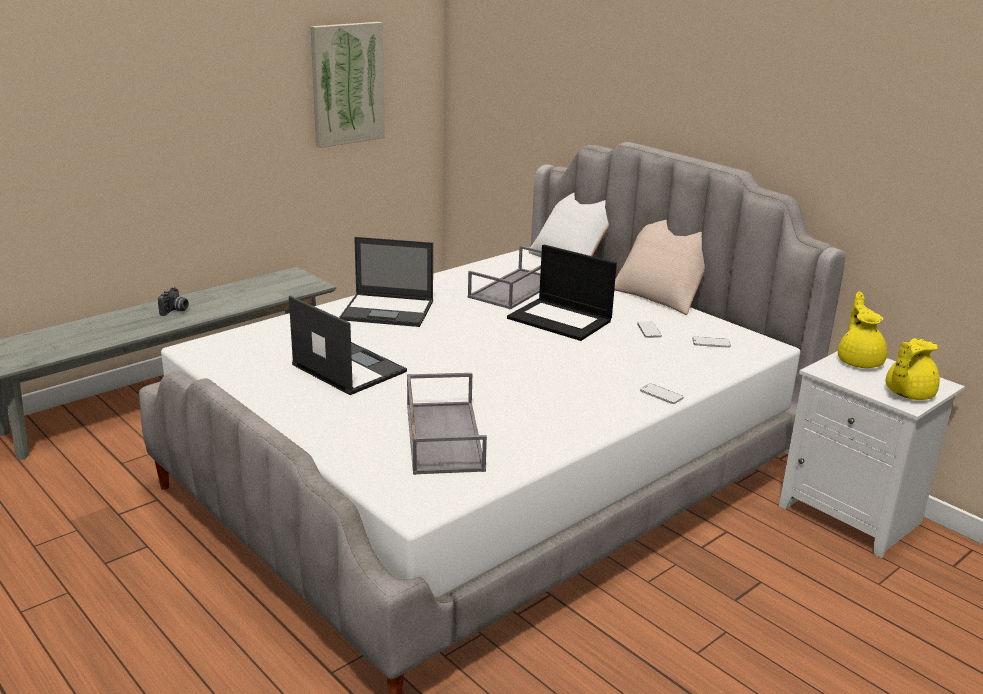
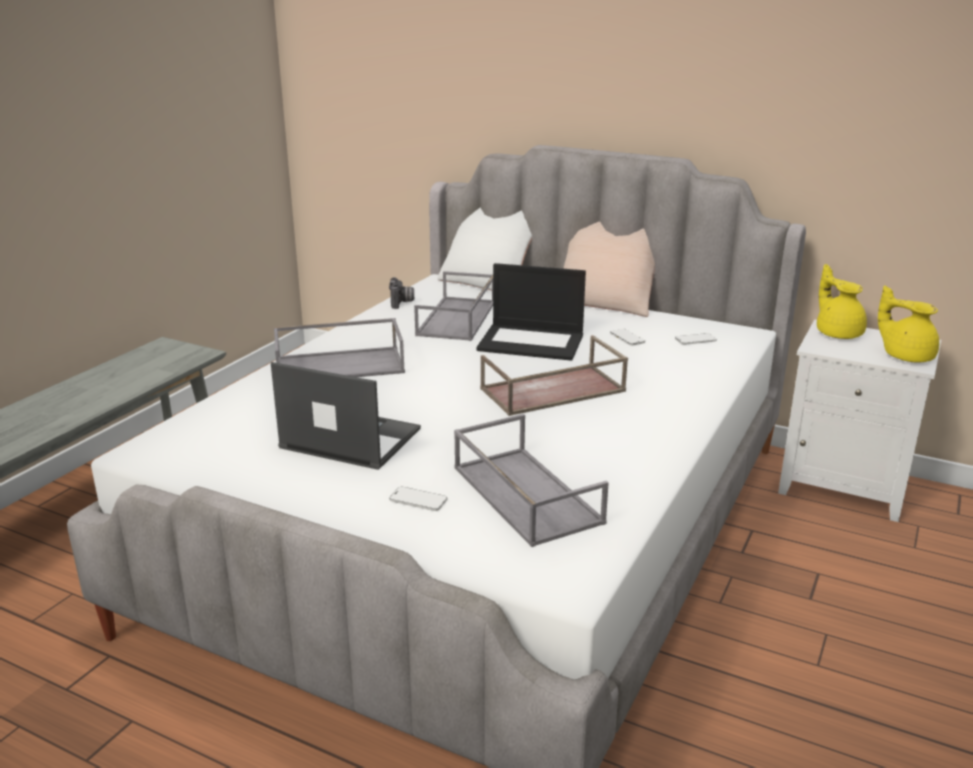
camera: 20 degrees left, 0 degrees up
(175, 311) = (42, 413): camera -> camera (402, 303)
(347, 84) = (189, 114): picture -> none
(389, 311) = (341, 365): laptop -> grey tray
(539, 362) = (552, 391): none -> brown tray
(661, 395) = (700, 401): phone -> phone (418, 500)
(907, 394) = (905, 355): yellow teapot -> yellow teapot turned 105 degrees clockwise

